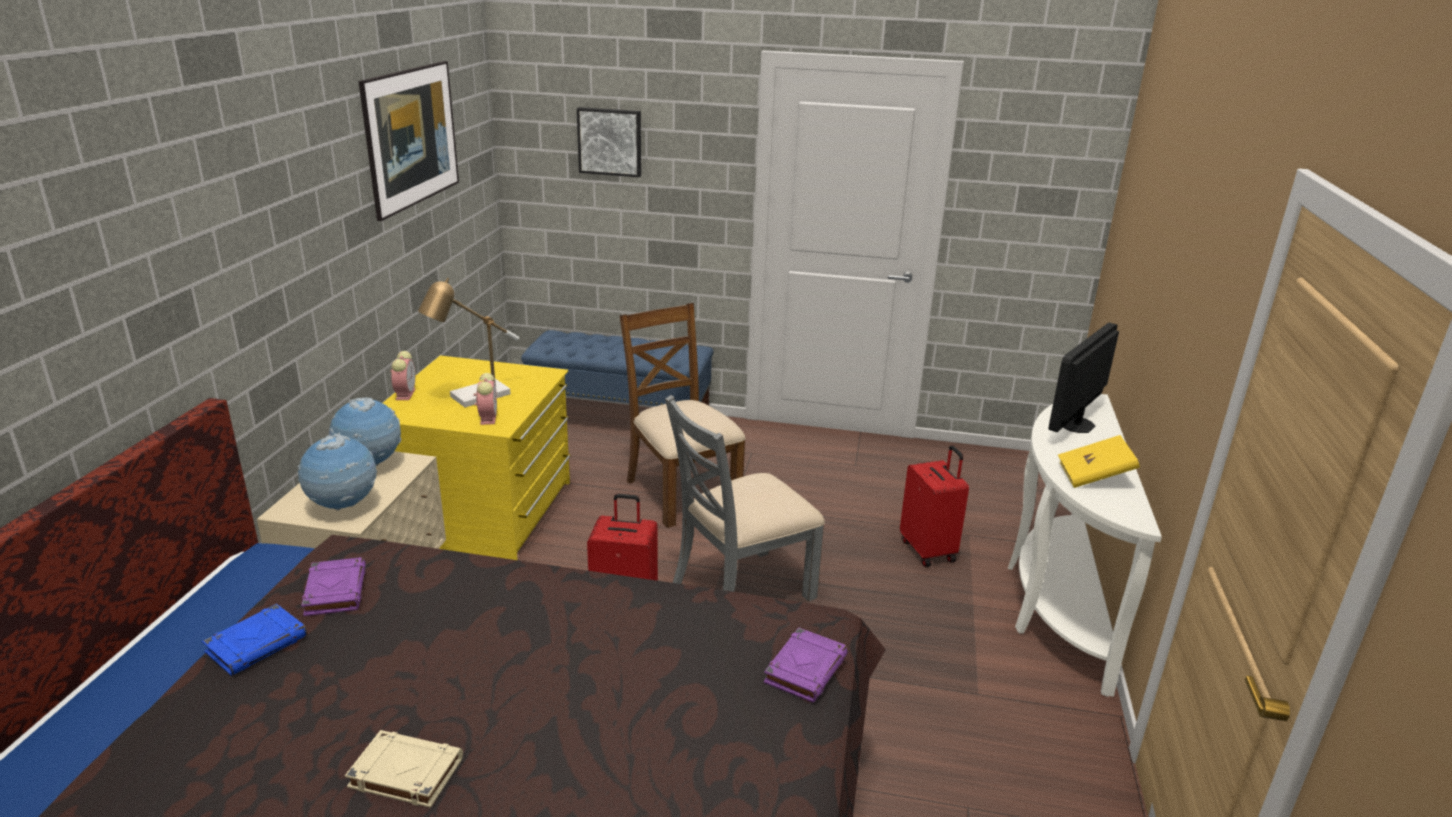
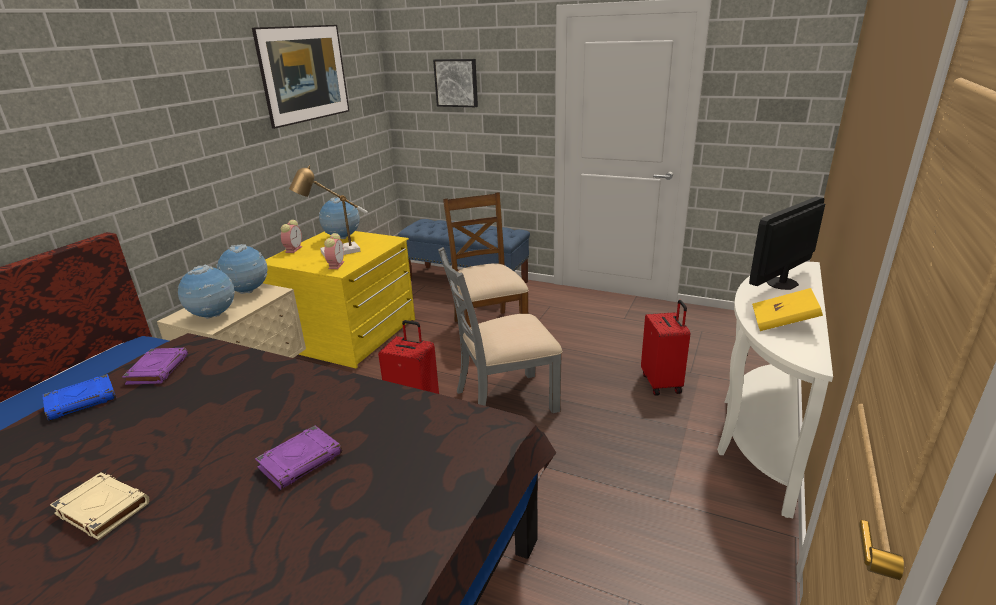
camera: 15 degrees right, 0 degrees up
(470, 373) = (343, 238): none -> globe
(805, 669) = (460, 461): purple book -> purple book (301, 460)

